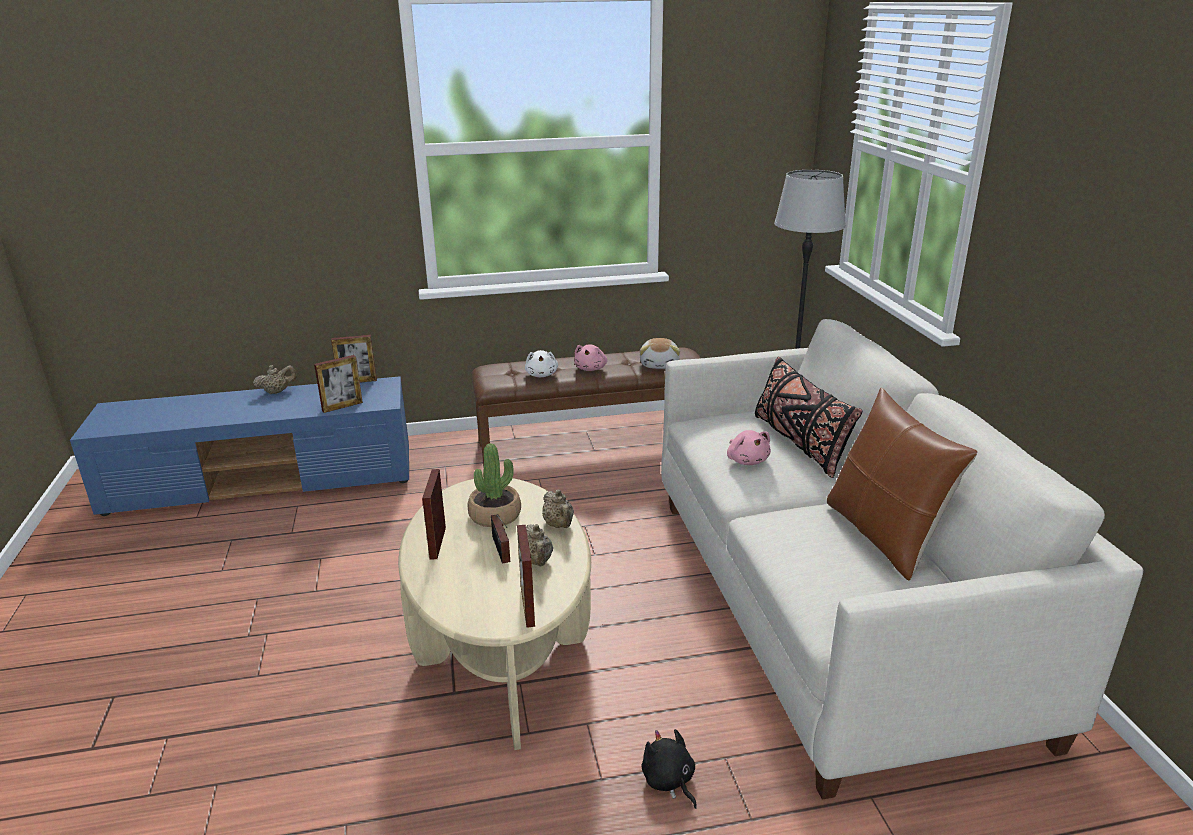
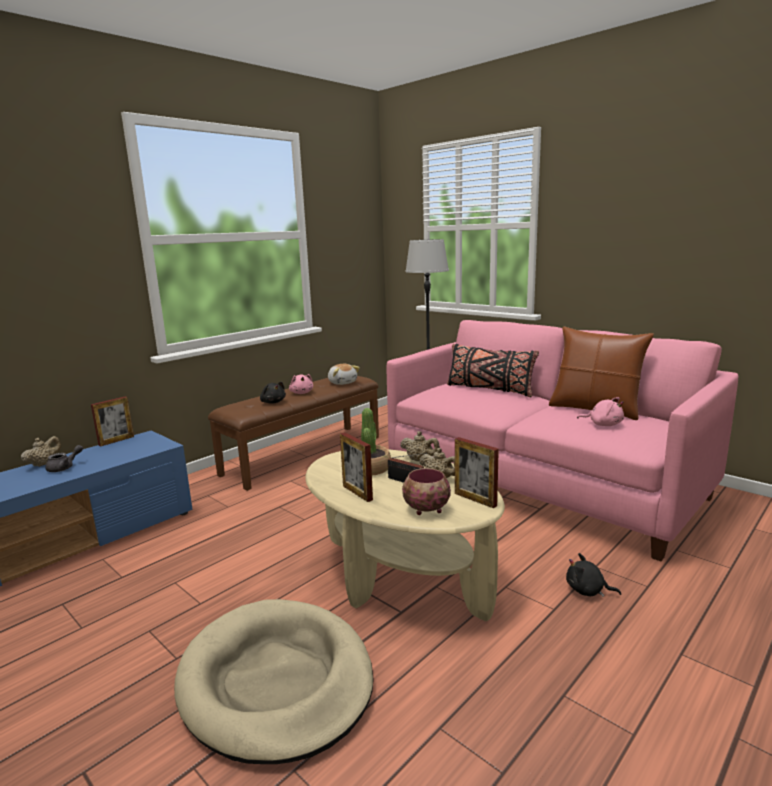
camera: 35 degrees left, 10 degrees down
(285, 403) = (64, 467): none -> grey teapot
(285, 701) = (276, 682): none -> beige dog bed
(342, 406) = (128, 456): picture frame -> none
(463, 596) = (426, 509): none -> bowl
(542, 375) = (273, 402): white plush toy -> black plush toy
(747, 460) = (479, 401): pink plush toy -> pink plush toy (603, 424)
(828, 606) = (541, 482): white sofa -> pink sofa

